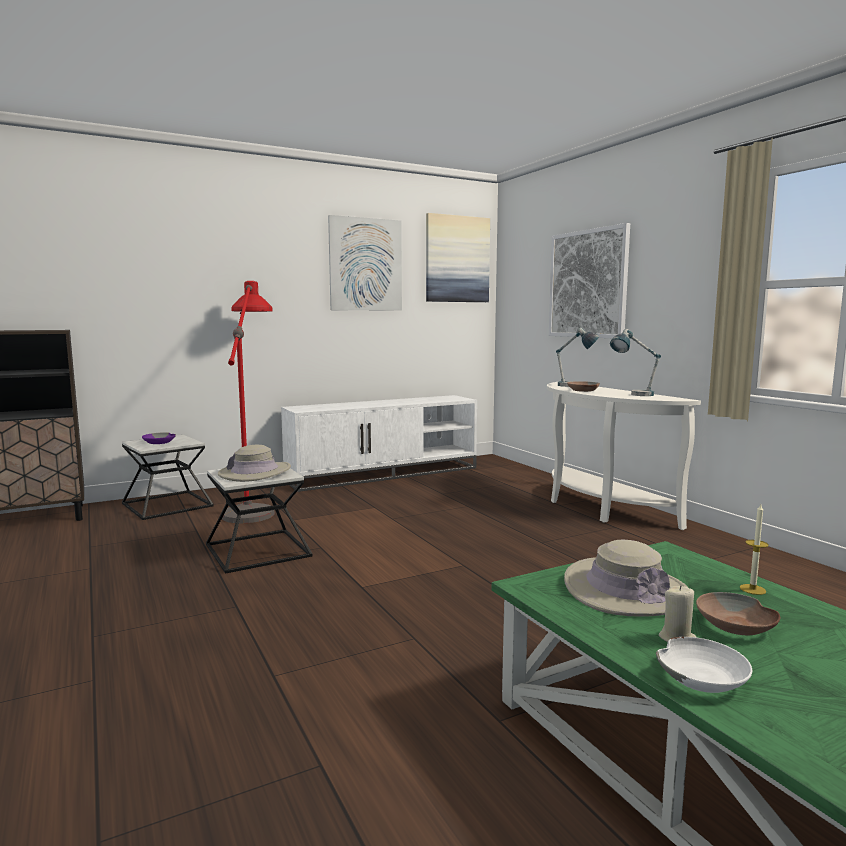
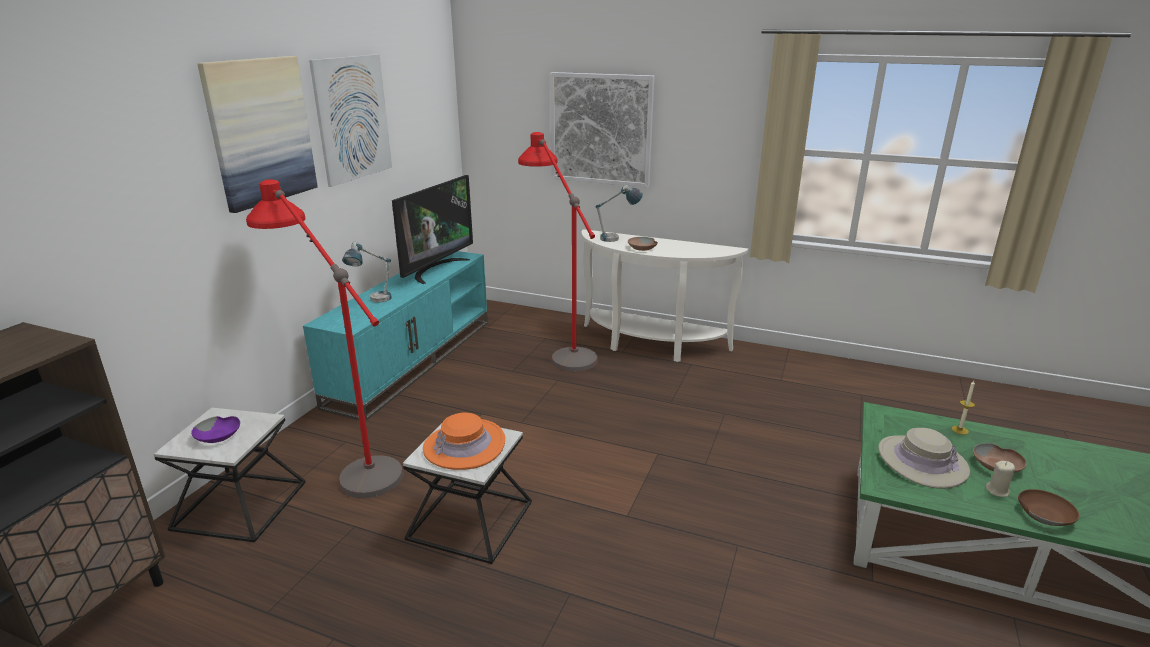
camera: 40 degrees left, 15 degrees up
(255, 473) = (464, 446): beige hat -> orange hat
(384, 473) = (413, 360): white tv stand -> turquoise tv stand
(422, 400) = (436, 269): none -> television
(457, 259) = (428, 92): picture -> picture (260, 131)
(509, 490) = (560, 346): none -> red floor lamp
(633, 395) = (692, 249): table lamp -> table lamp (373, 301)
(702, 677) = (1044, 514): white bowl -> brown bowl

